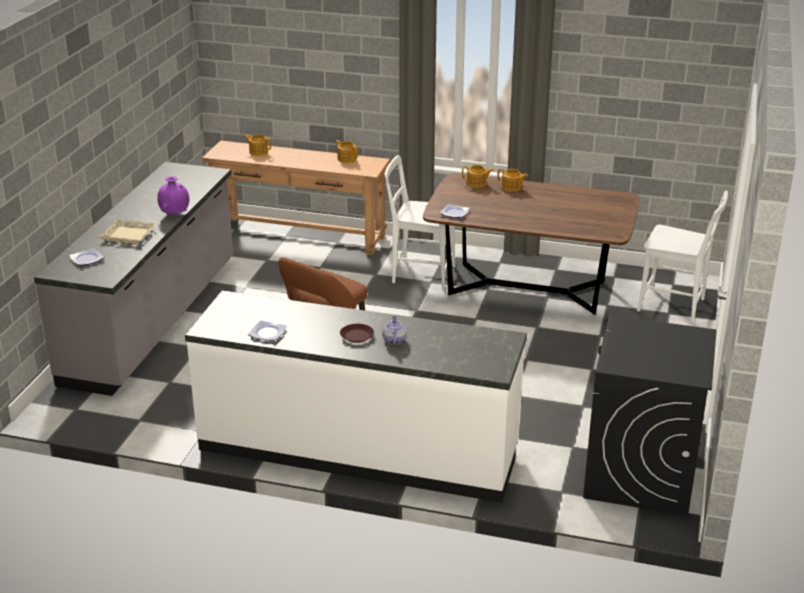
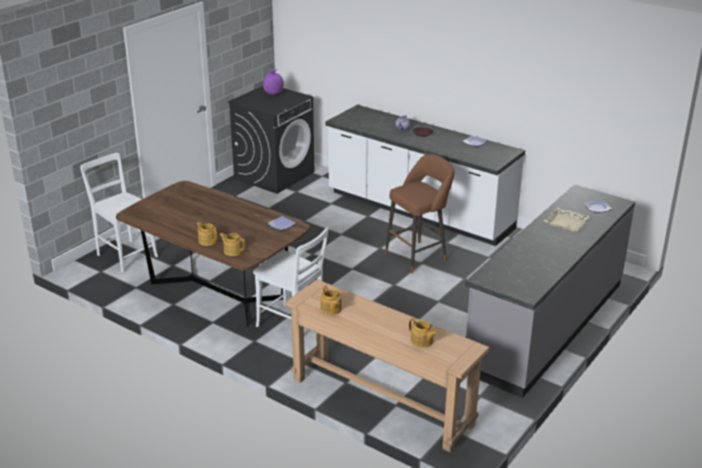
camera: 160 degrees left, 0 degrees up
(175, 214) = (526, 236): purple vase -> purple vase (273, 95)

